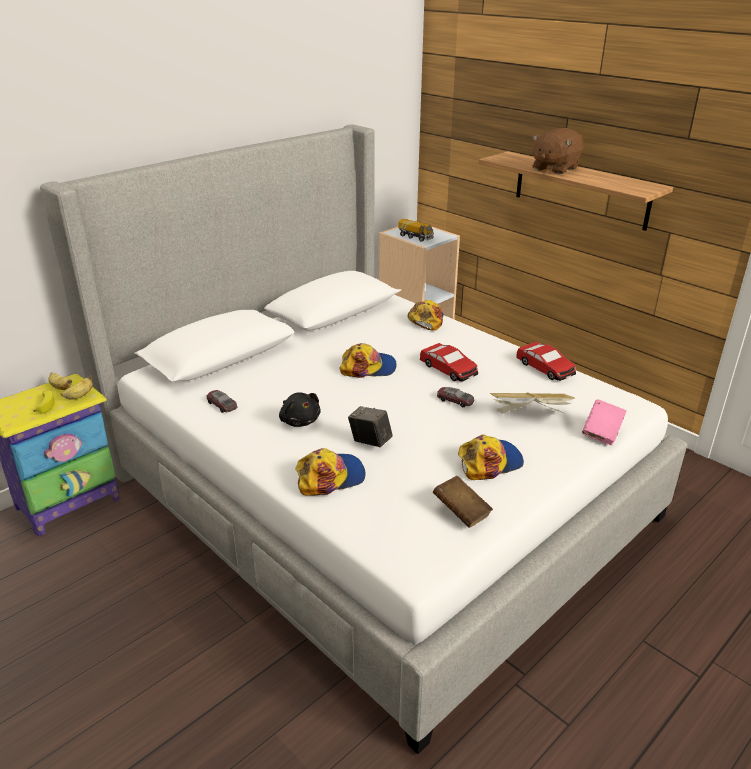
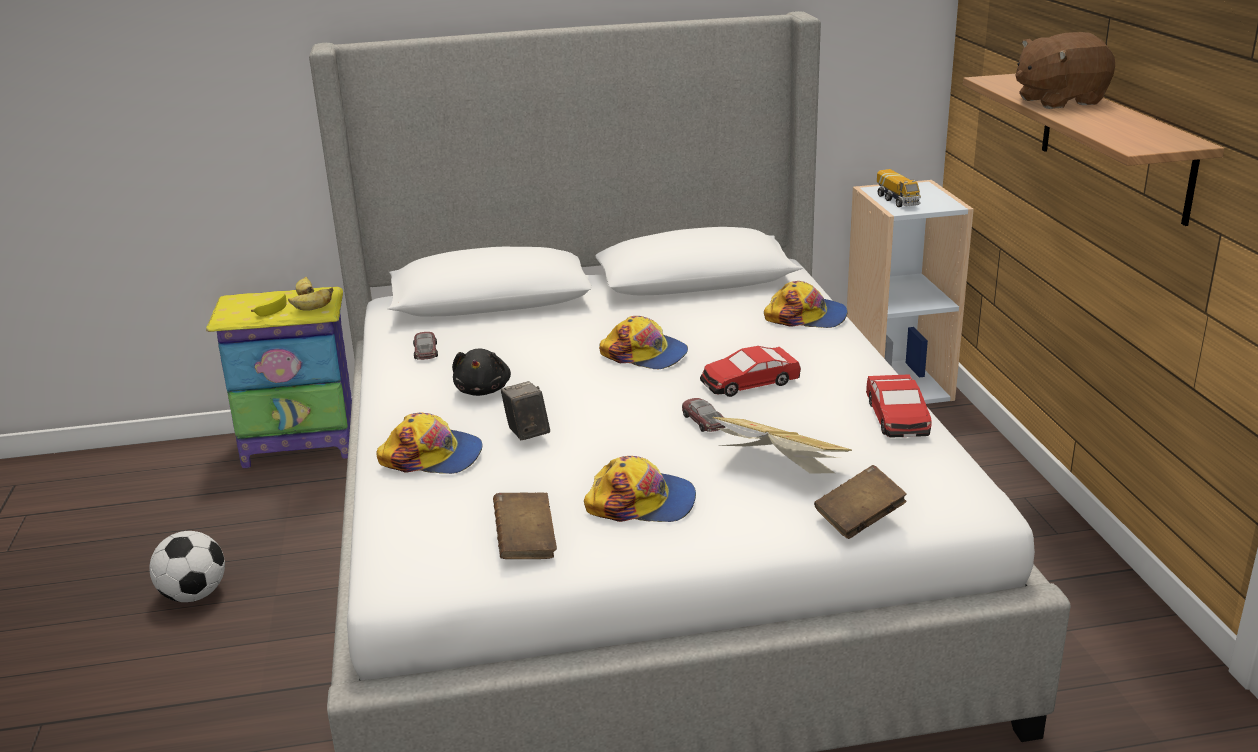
camera: 35 degrees right, 5 degrees down
(105, 645) = (194, 595): none -> football
(426, 320) = (806, 316): cap -> cap turned 60 degrees clockwise
(448, 369) = (749, 382): toy car -> toy car turned 75 degrees clockwise
(602, 432) = (859, 519): pink book -> brown book

